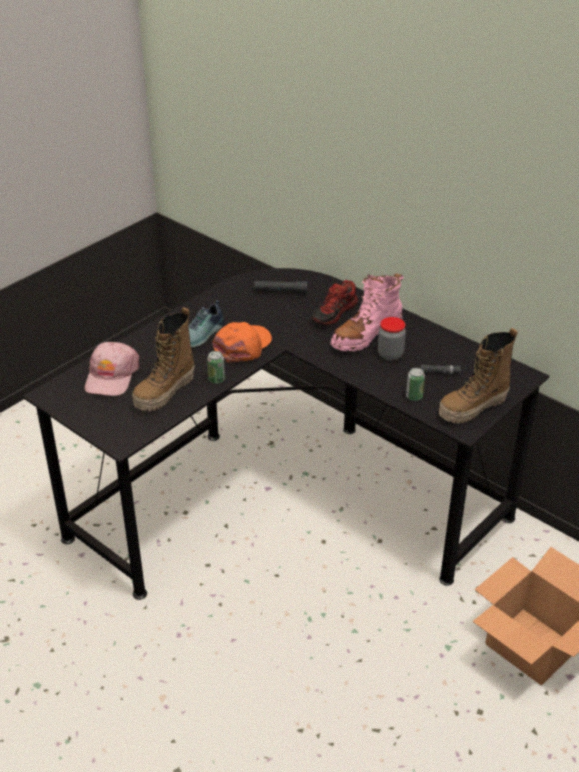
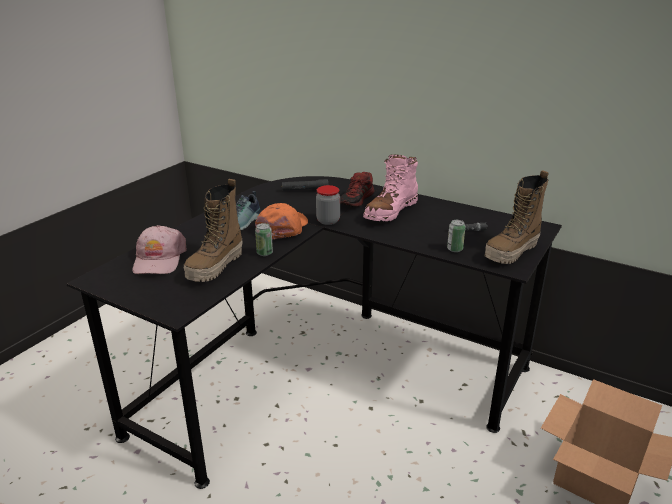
camera: 10 degrees left, 10 degrees down
(390, 354) = (418, 222): jar -> jar (328, 221)

